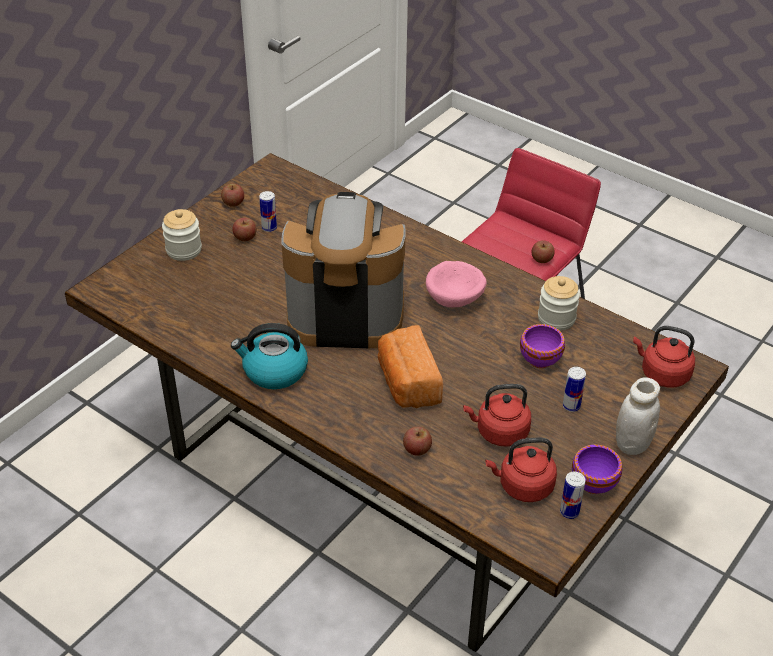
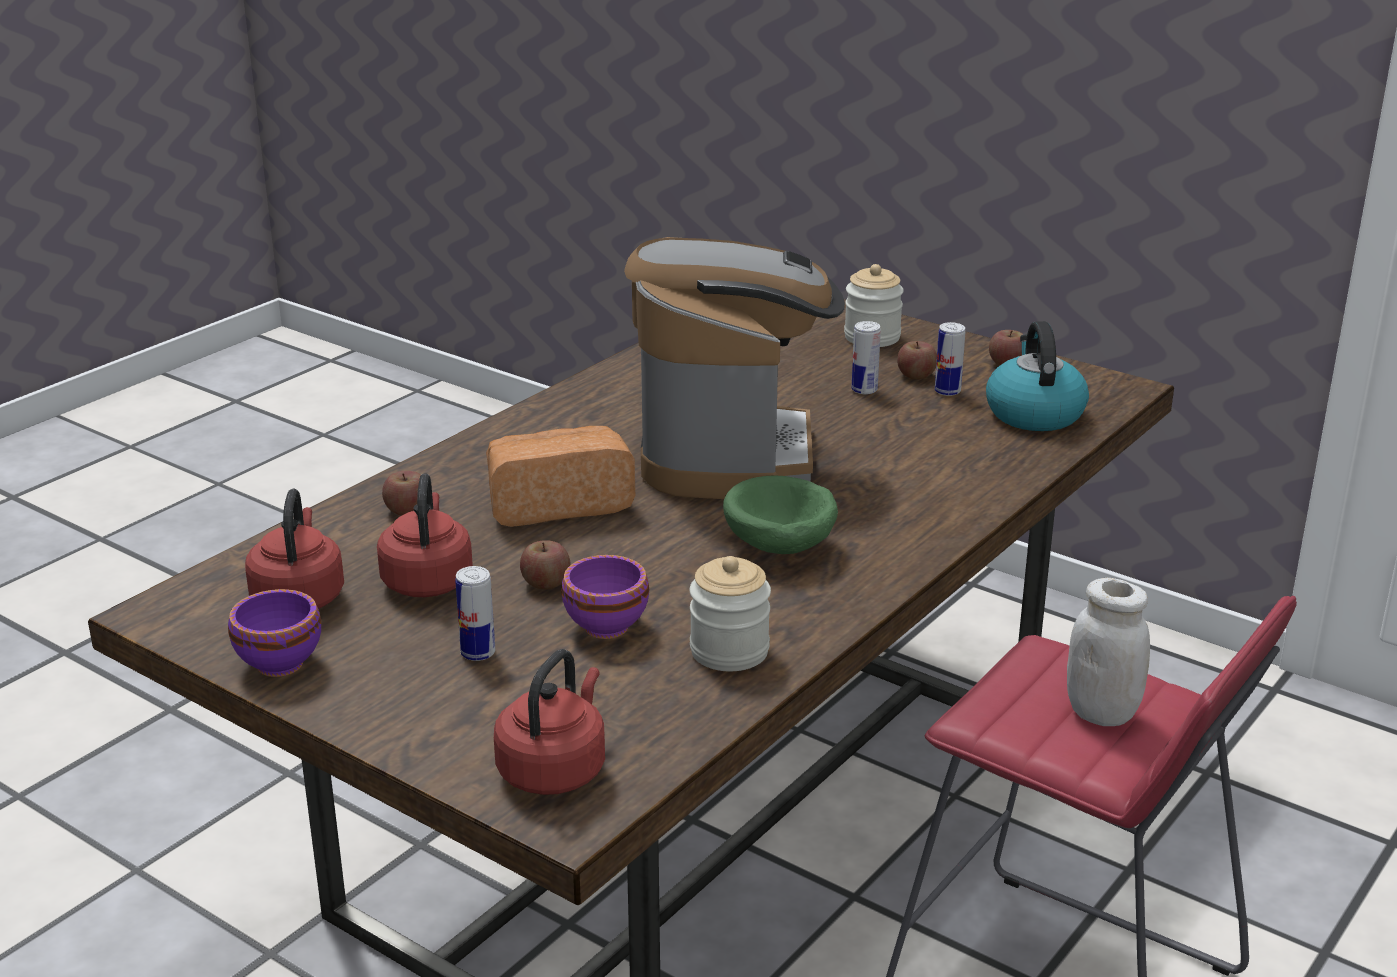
camera: 90 degrees right, 15 degrees down
(274, 371) = (595, 406): kettle -> kettle (1033, 413)
(456, 299) = (779, 548): pink bowl -> green bowl
(542, 259) = (1040, 740): apple -> apple (546, 583)
(569, 512) = (227, 636): can -> can (864, 390)
(632, 444) = (364, 713): white jar -> white jar (1101, 713)

